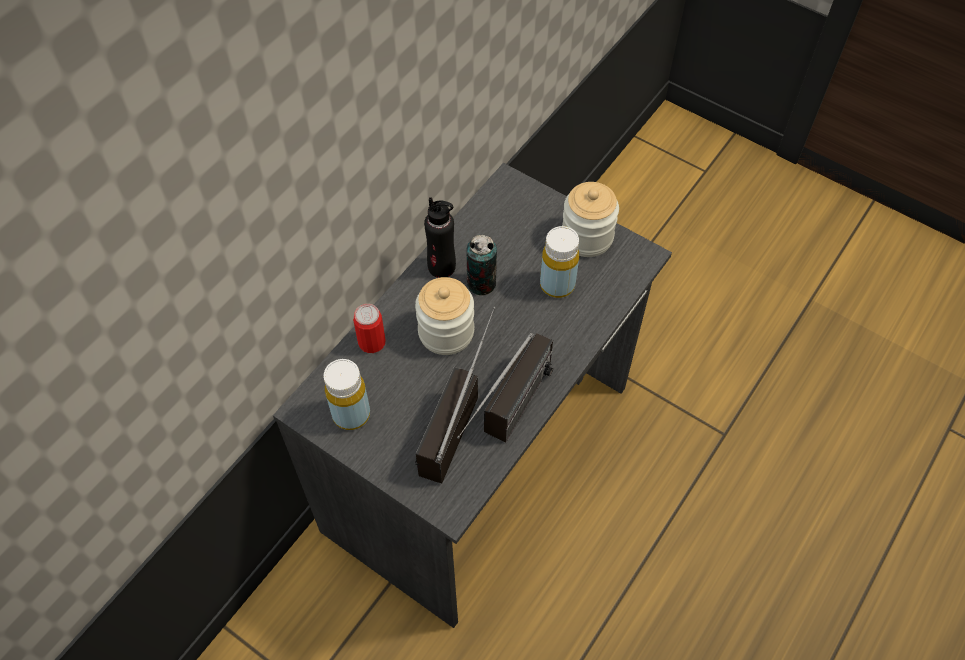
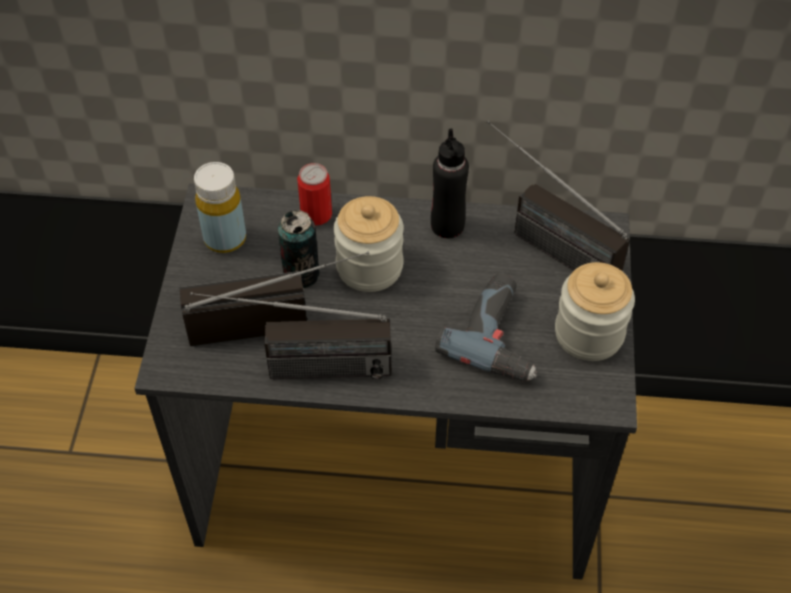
camera: 60 degrees right, 5 degrees down
(481, 283) = (451, 268): can -> can (301, 274)
(492, 221) = (540, 240): none -> radio
(557, 284) = (501, 335): yellow bottle -> power drill

